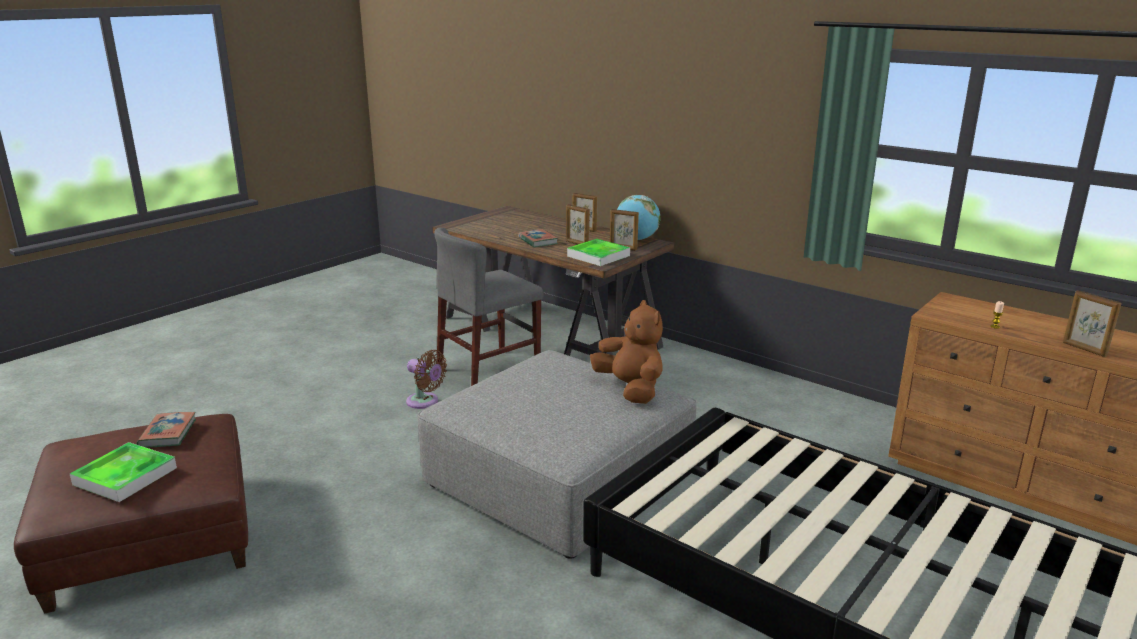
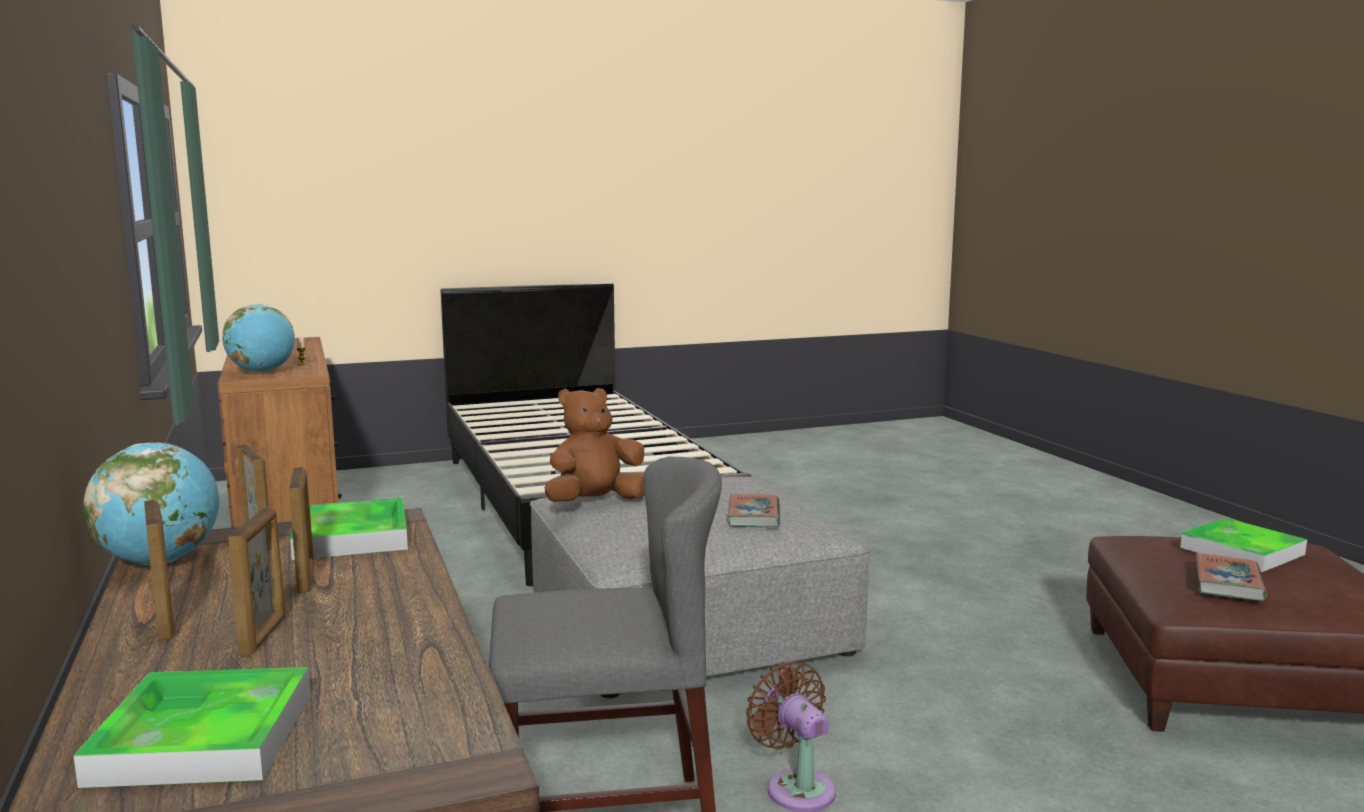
camera: 150 degrees left, 10 degrees down
(515, 220) = (203, 737): none -> tray
(538, 241) = (366, 608): book -> book (754, 516)
(630, 389) = (595, 503): brown plush toy -> brown plush toy turned 60 degrees clockwise
(968, 308) = (262, 372): none -> globe
(1084, 349) = (307, 351): picture frame -> picture frame (264, 636)

